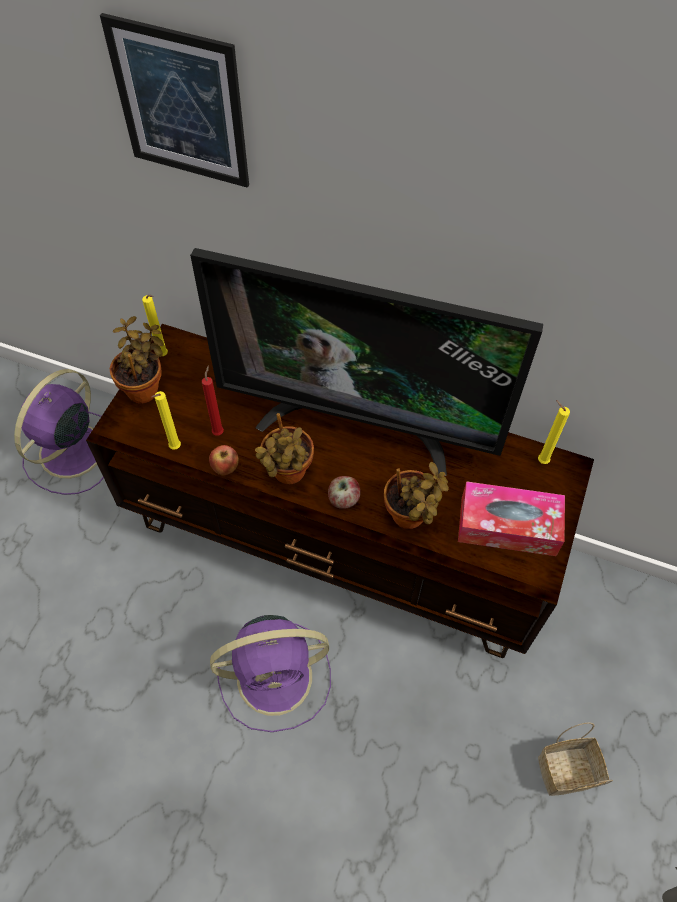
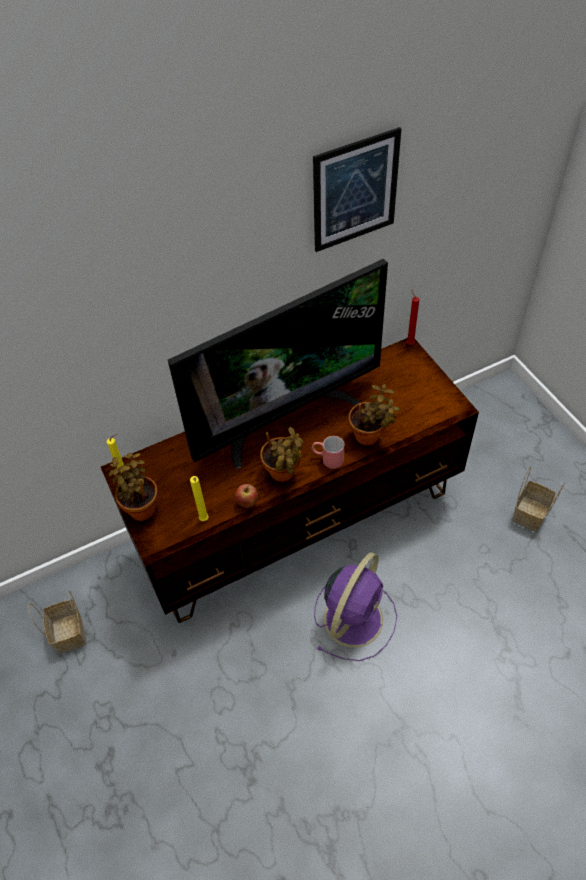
camera: 45 degrees left, 5 degrees down
(70, 453) = (70, 634): purple fan -> basket
(180, 104) = (92, 279): picture -> picture (355, 191)
(219, 431) = (217, 489): red candle -> red candle (409, 343)
(343, 499) = (327, 459): apple -> red mug
(508, 526) = (416, 398): tissue box -> none
(541, 460) = (391, 357): yellow candle -> none

